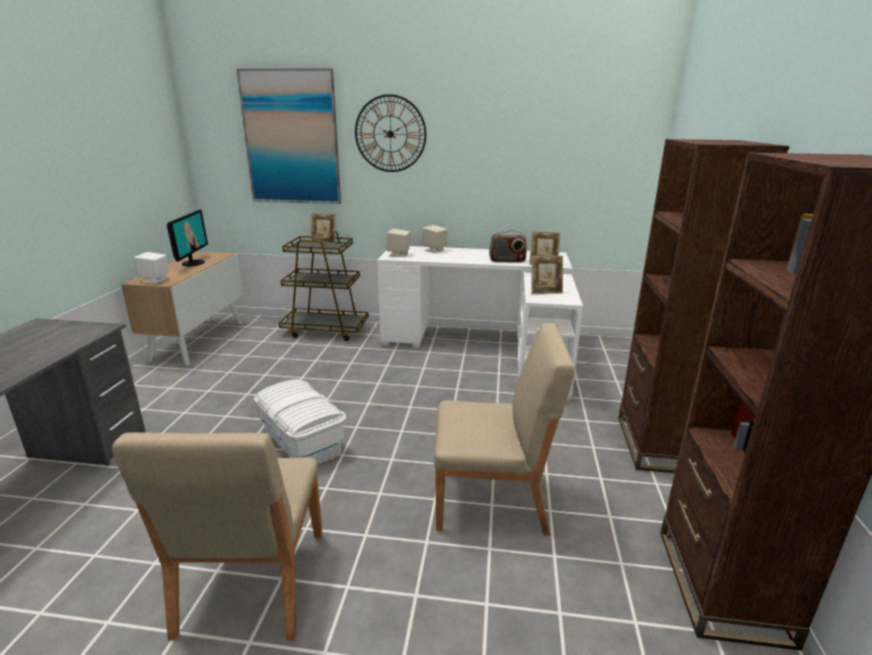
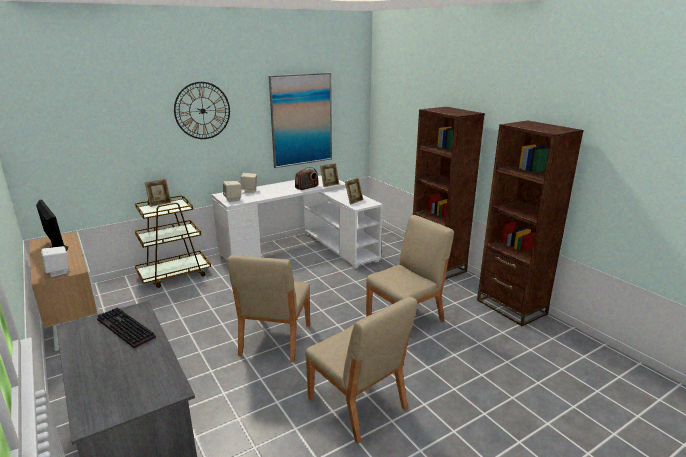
camera: 40 degrees left, 0 degrees up
(52, 341) = (123, 329): none -> keyboard
(291, 138) = (116, 122): picture -> picture (301, 120)
(301, 441) = (275, 340): white storage box -> beige chair

